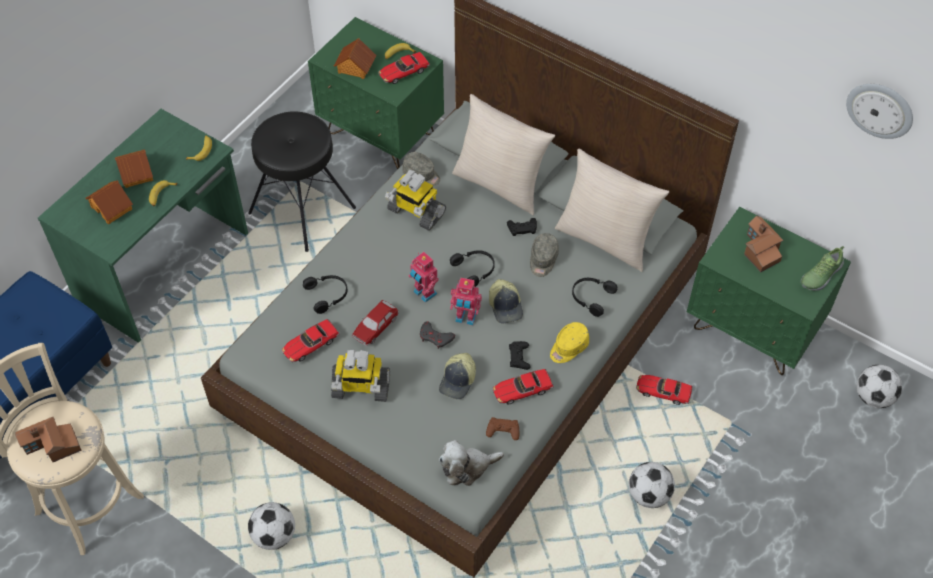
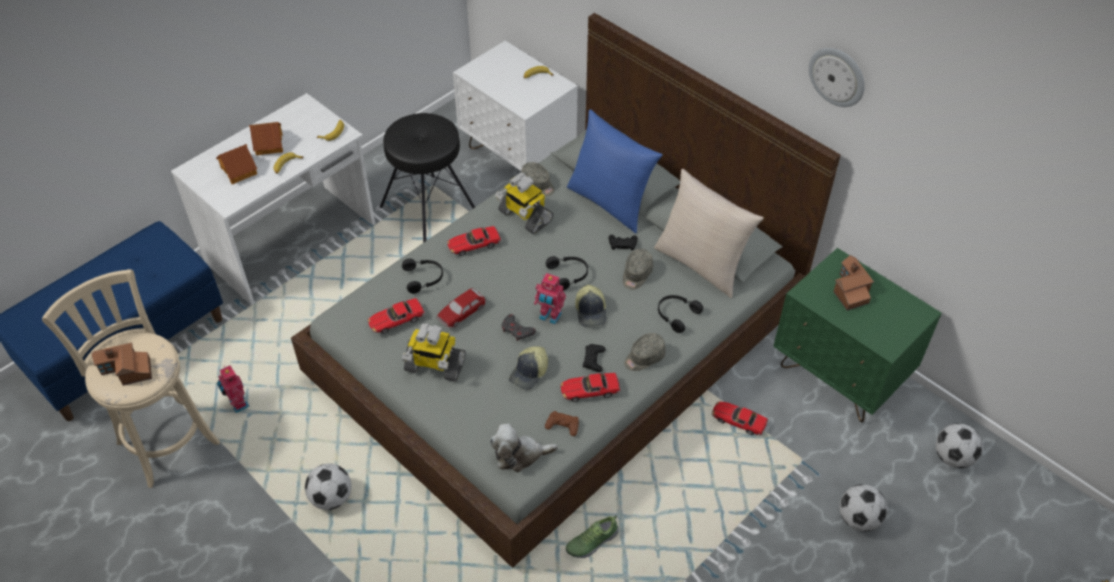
camera: 10 degrees right, 5 degrees down
(165, 267) = (293, 243): green desk -> white desk
(355, 67) = (494, 82): toy house -> none
(381, 134) = (518, 154): green nightstand -> white nightstand
(403, 72) = (538, 92): toy car -> toy car (474, 245)
(424, 293) = (515, 289): toy robot -> toy robot (238, 405)
(500, 184) = (610, 202): beige pillow -> blue pillow
(568, 347) = (644, 358): yellow cap -> grey cap
(648, 495) = (705, 517): football -> football (858, 519)
(820, 275) = (907, 321): shoe -> shoe (591, 541)
(880, 109) = (978, 148): wall clock -> wall clock (837, 76)

